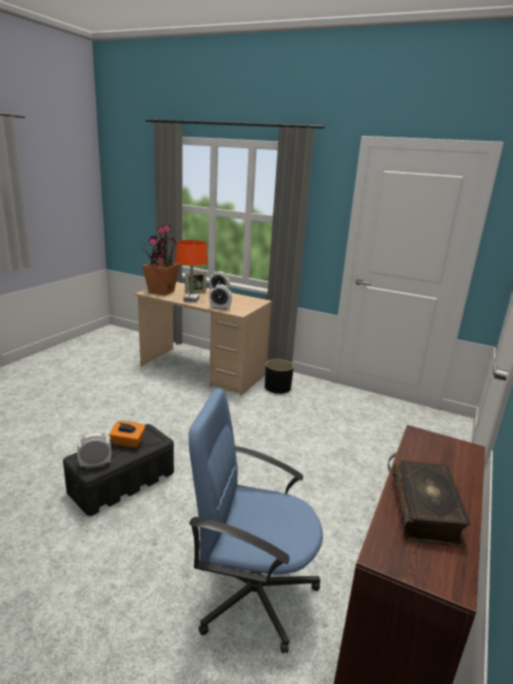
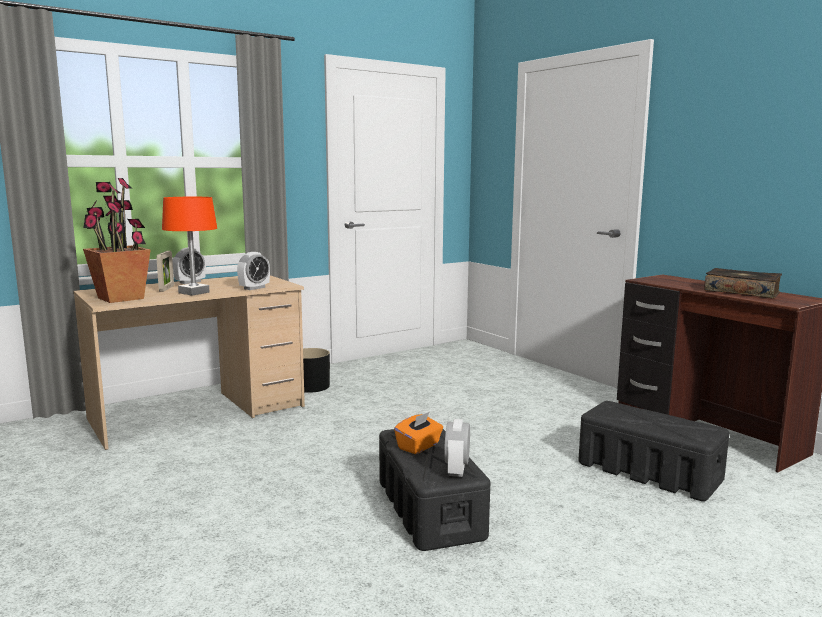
camera: 60 degrees left, 10 degrees down
(251, 591) = (647, 471): blue office chair -> black storage box

